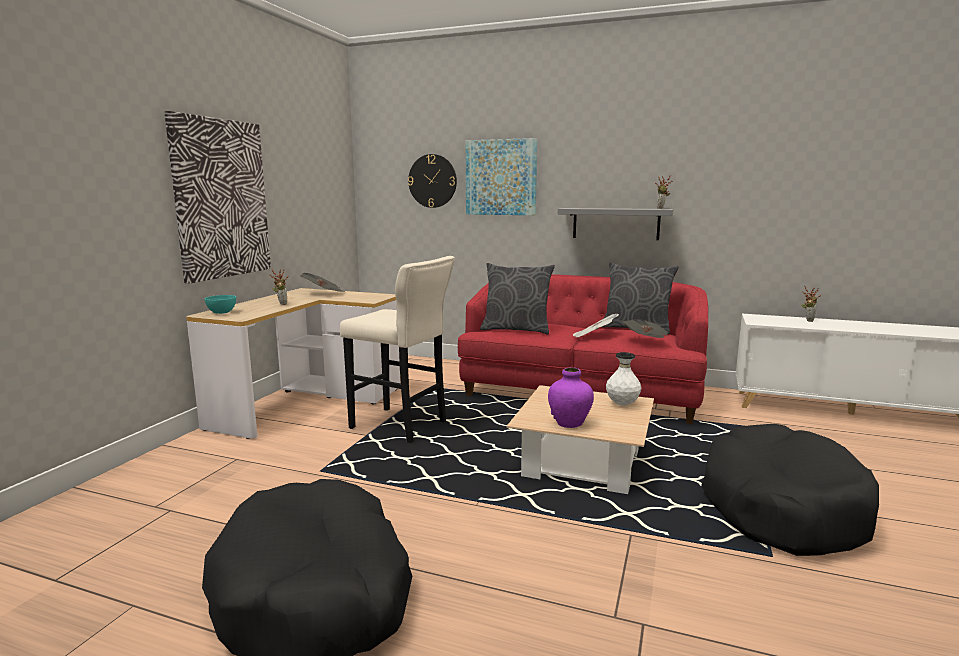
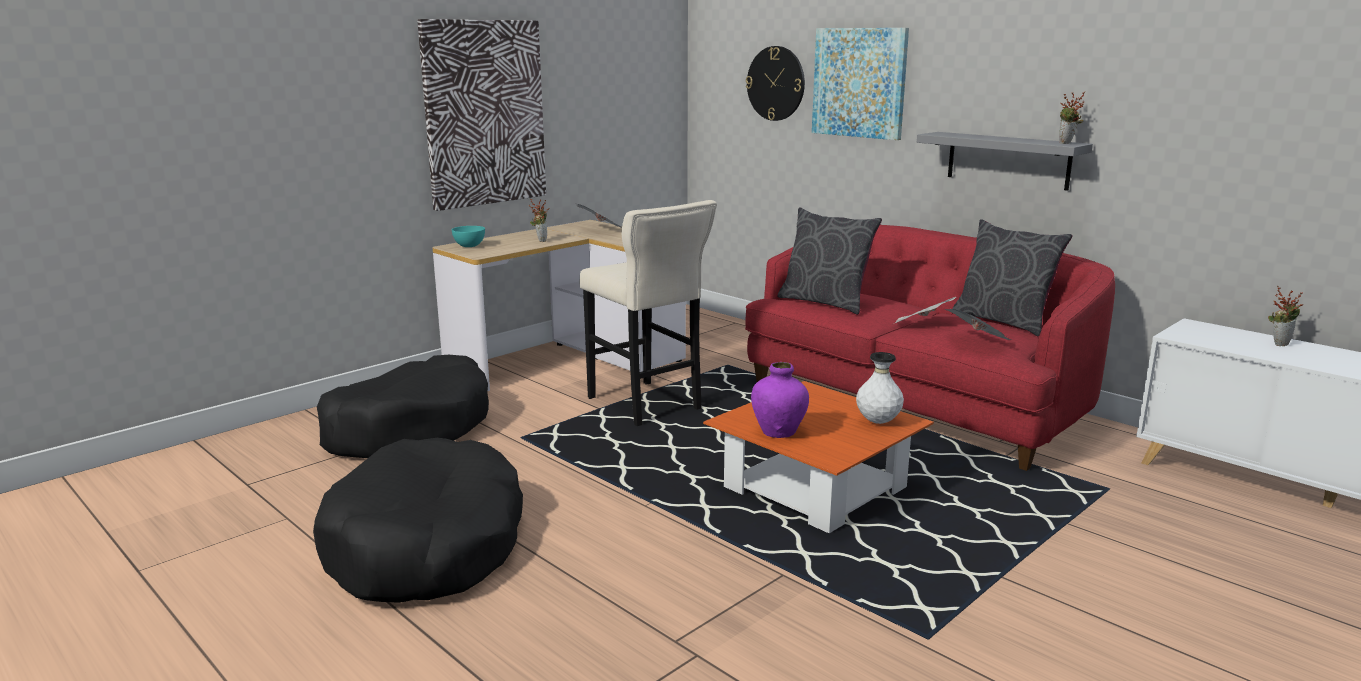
camera: 25 degrees right, 5 degrees up
(582, 463) = (815, 488): beige coffee table -> orange coffee table
(781, 507) = (1018, 594): black dog bed -> black dog bed (409, 428)

